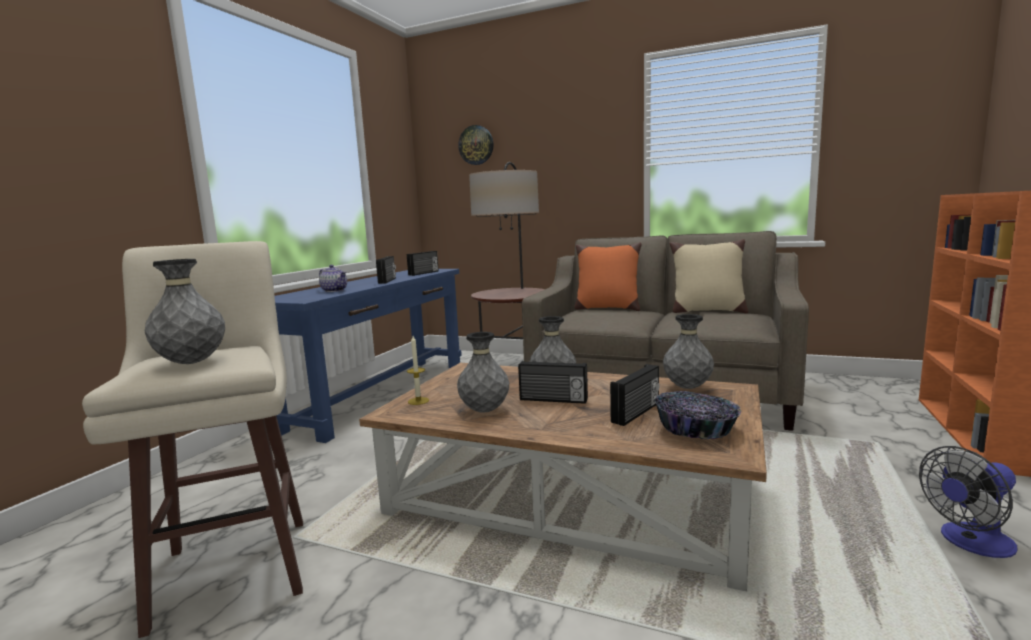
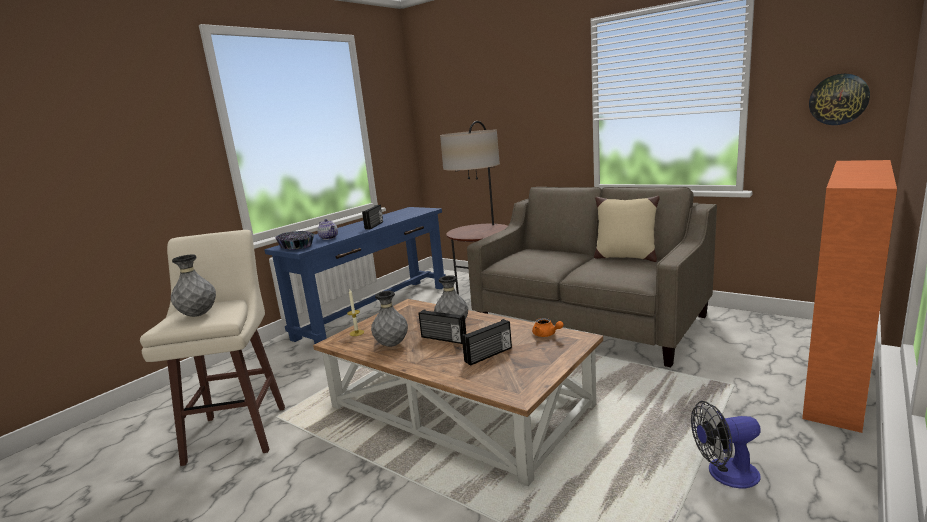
camera: 15 degrees right, 5 degrees up
(424, 273) = (409, 215): radio -> none
(476, 145) = (458, 100): wall clock -> wall clock (838, 99)
(607, 308) = (547, 249): orange pillow -> none
(687, 387) = (546, 335): grey vase -> orange teapot
(695, 429) = (515, 373): bowl -> bowl (297, 247)

